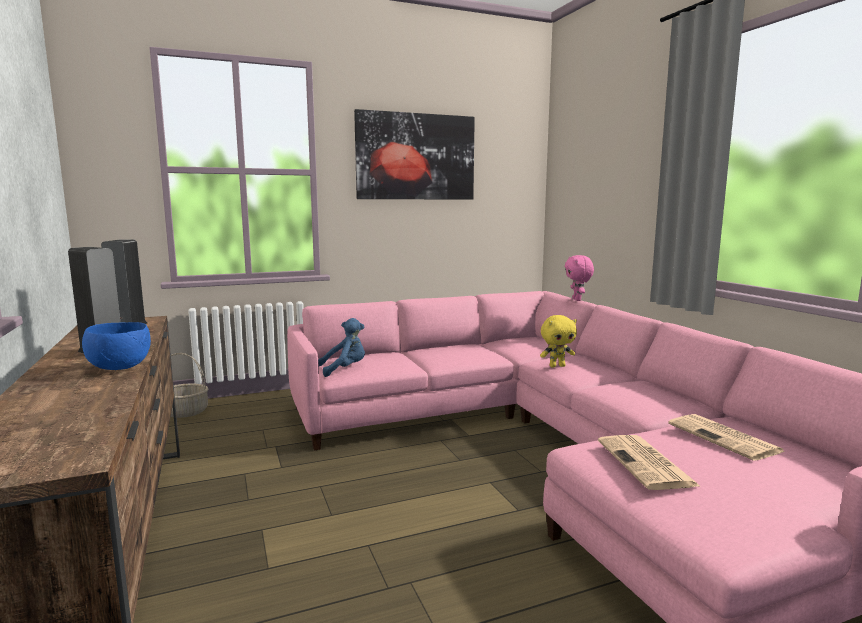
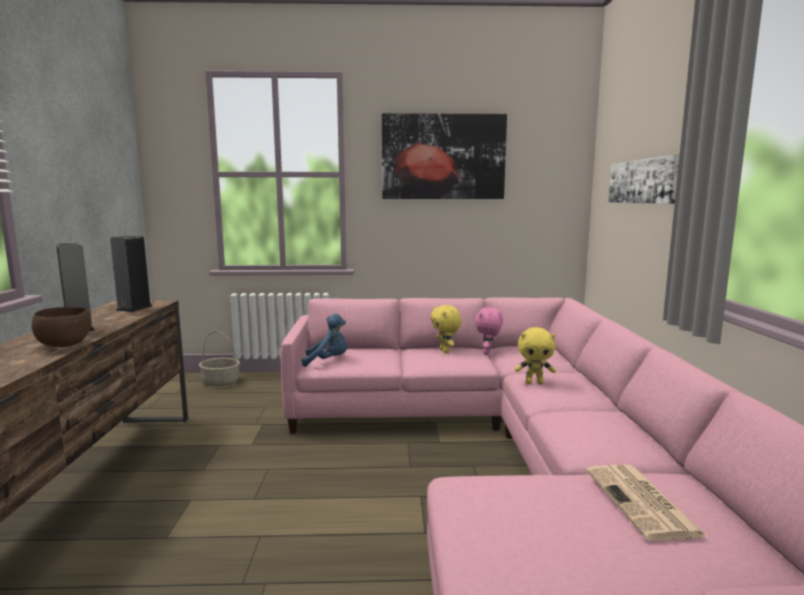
camera: 20 degrees right, 0 degrees up
(121, 367) = (66, 345): blue bowl -> brown bowl
(452, 349) = (445, 351): none -> yellow plush toy
(577, 300) = (590, 311): pink plush toy -> pink plush toy (488, 353)
(610, 183) = (642, 181): none -> picture
(646, 463) = (510, 515): newspaper -> none

